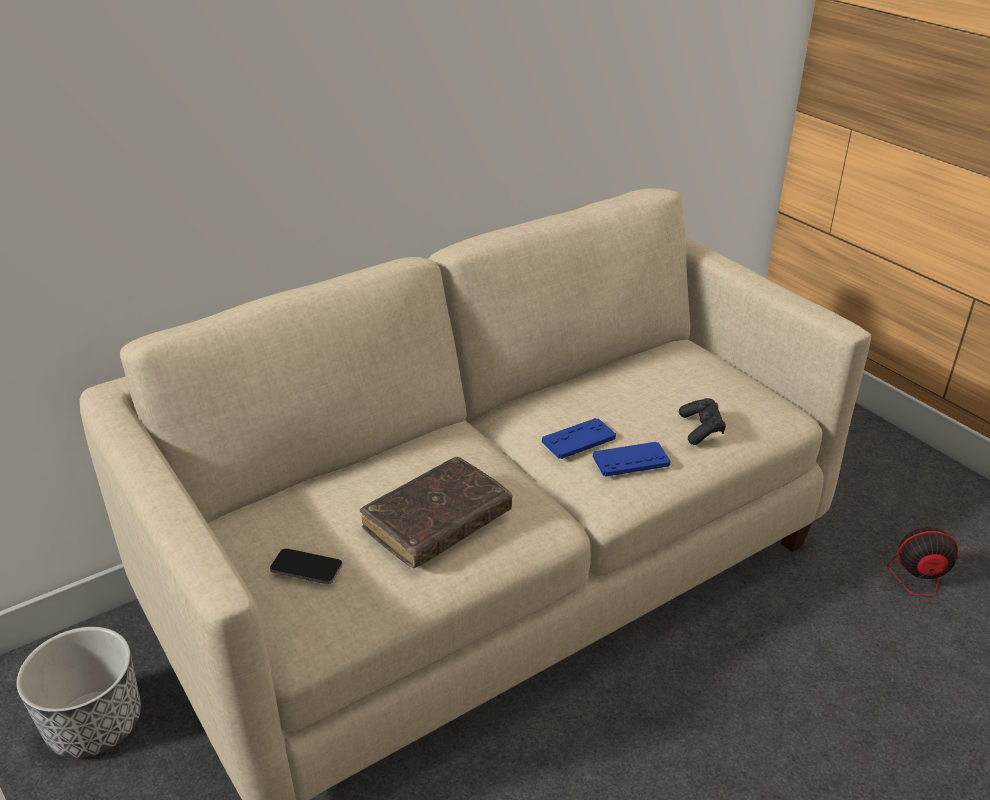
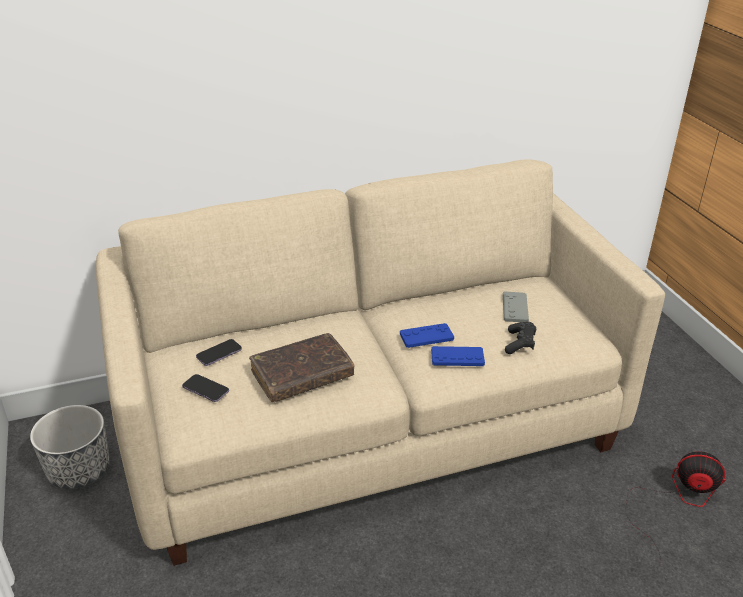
camera: 15 degrees right, 0 degrees up
(304, 513) = (219, 354): none -> phone
(672, 384) = (515, 308): none -> grey game controller

